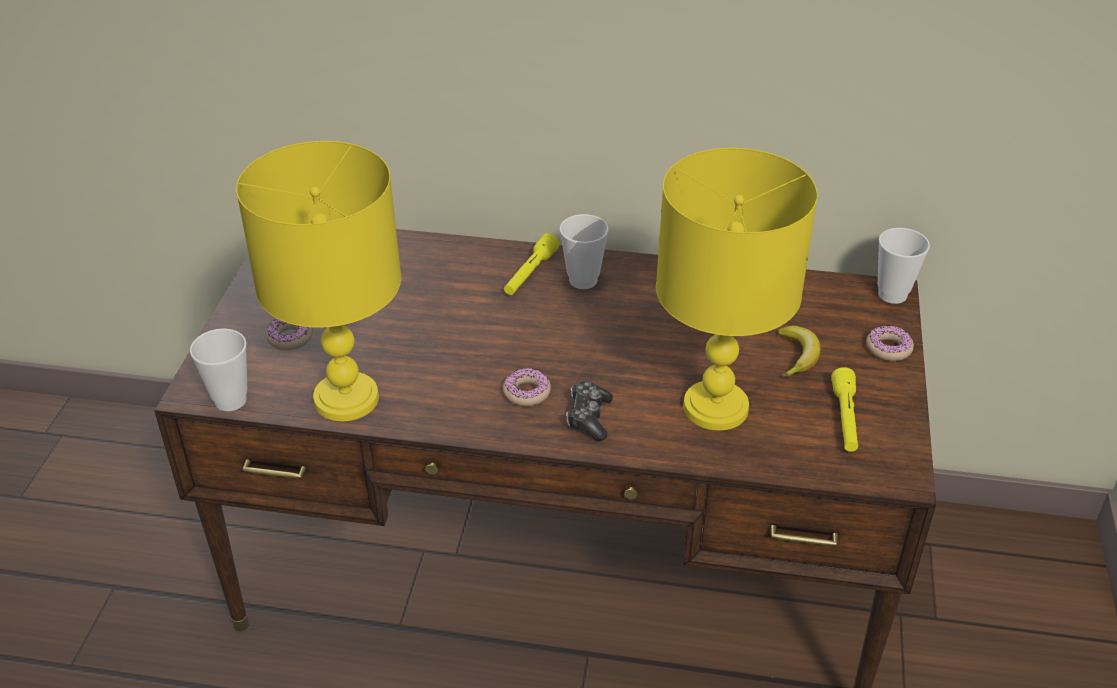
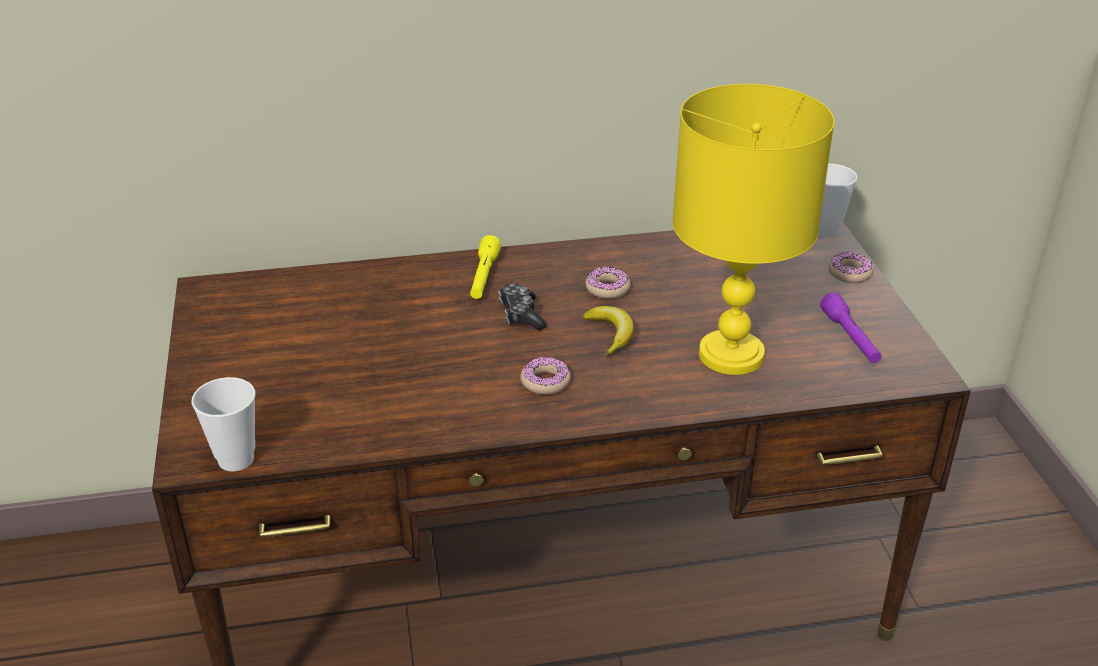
camera: 20 degrees left, 5 degrees down
(290, 338) = (268, 386): donut -> donut (607, 288)
(347, 399) = (365, 429): yellow table lamp -> none
(583, 280) = (539, 273): cup -> none
(589, 417) = (619, 390): game controller -> game controller (521, 315)
(797, 356) = (776, 296): banana -> banana (610, 334)
(845, 419) = (850, 338): yellow flashlight -> purple flashlight

